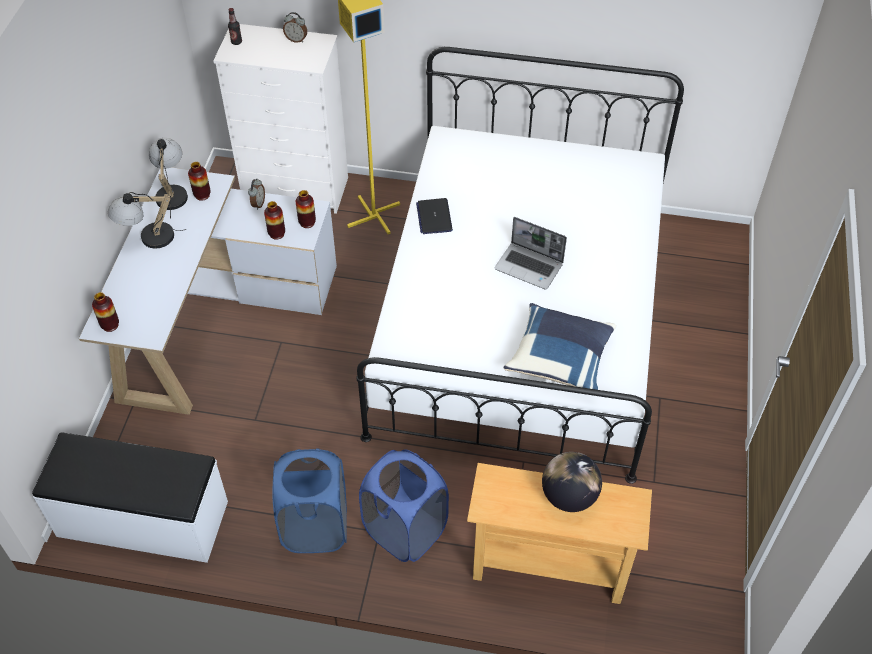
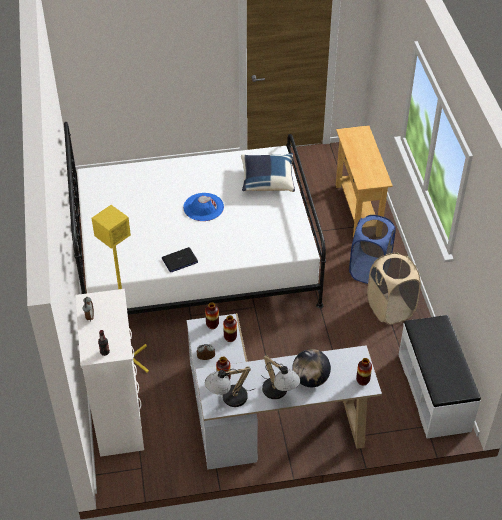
camera: 110 degrees left, 5 degrees down
(315, 527) = (390, 309): blue laundry basket -> beige laundry basket
(530, 266) = (203, 207): laptop -> blue hat
(569, 496) = (357, 154): globe -> globe (310, 379)

